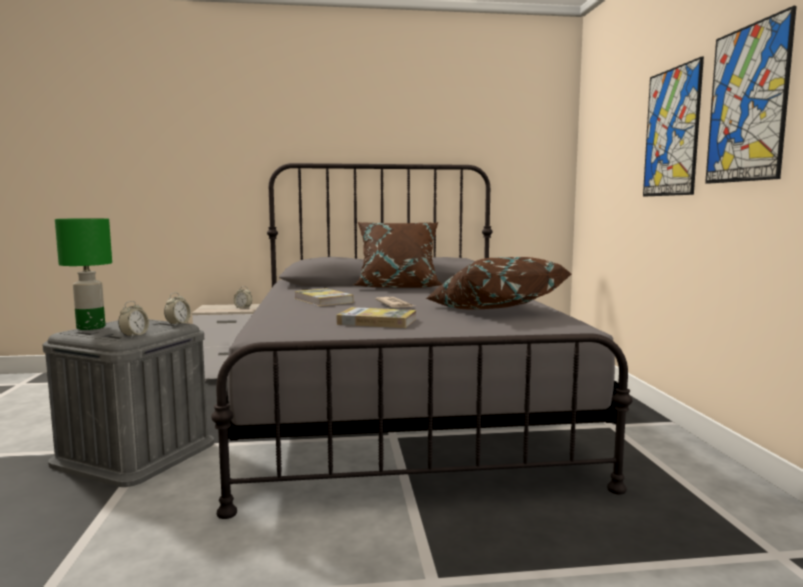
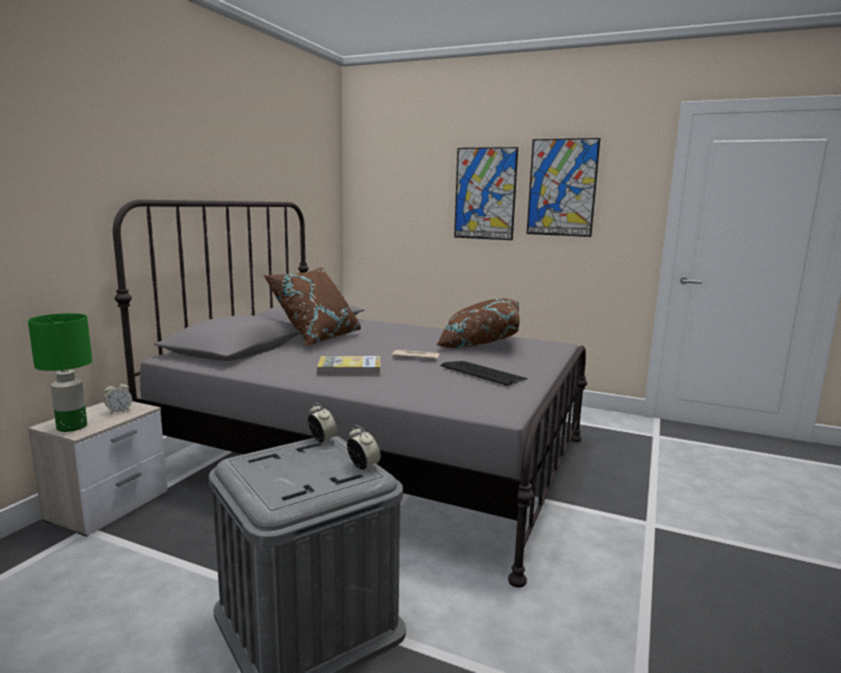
camera: 60 degrees left, 5 degrees up
(92, 327) = (267, 486): green table lamp -> green table lamp (72, 427)
(377, 321) = (483, 374): book -> keyboard

